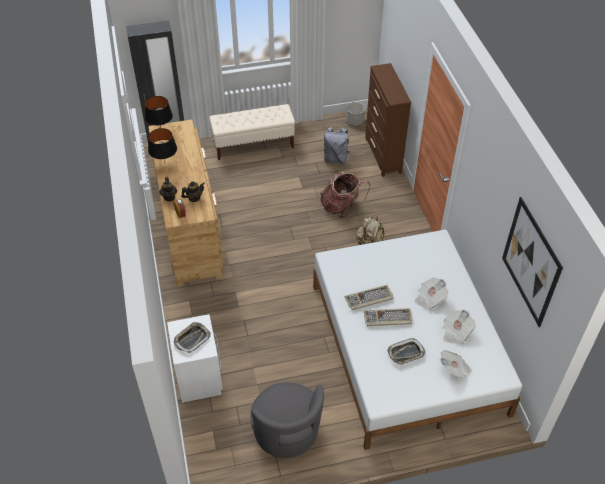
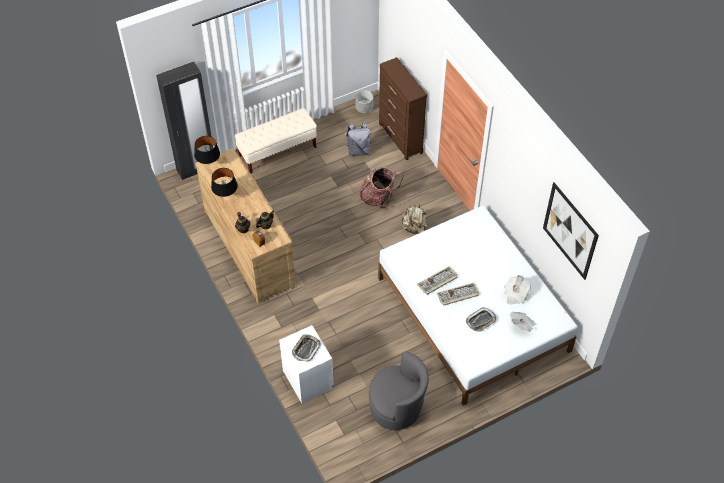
camera: 15 degrees left, 5 degrees up
(287, 433) = (397, 407): grey armchair -> grey armchair turned 45 degrees counterclockwise
(429, 298) = (487, 270): newspaper -> none

